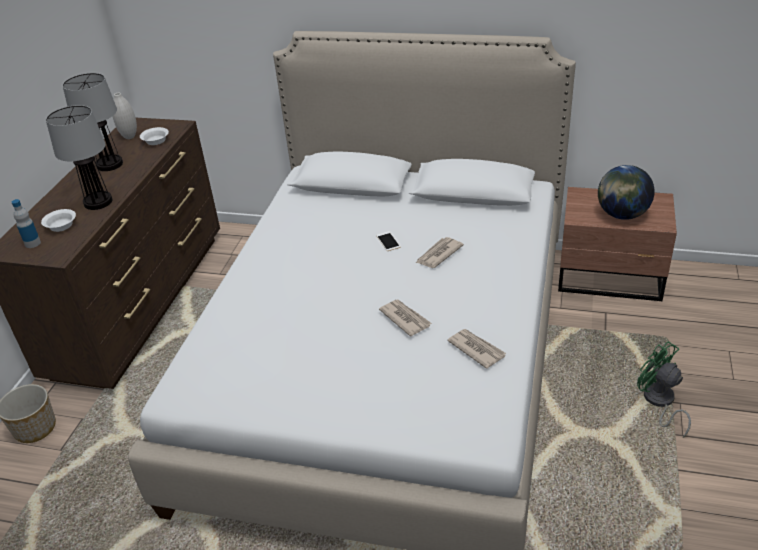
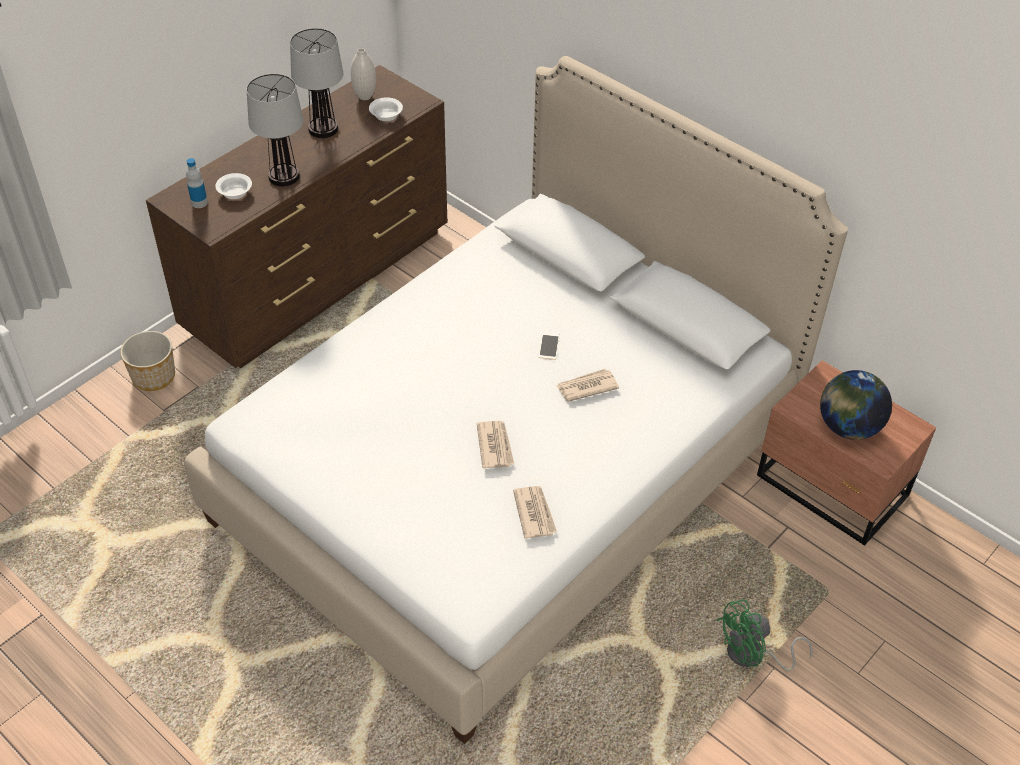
camera: 25 degrees right, 10 degrees up
(659, 402) = (753, 655): green fan -> green fan turned 105 degrees counterclockwise

